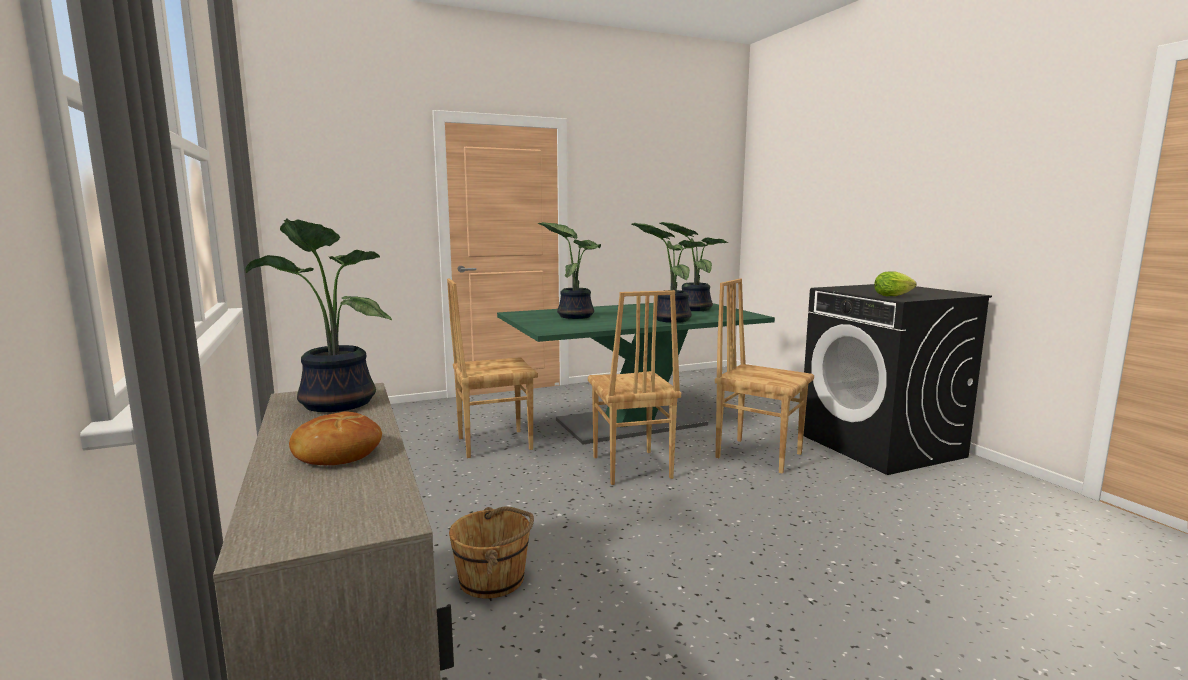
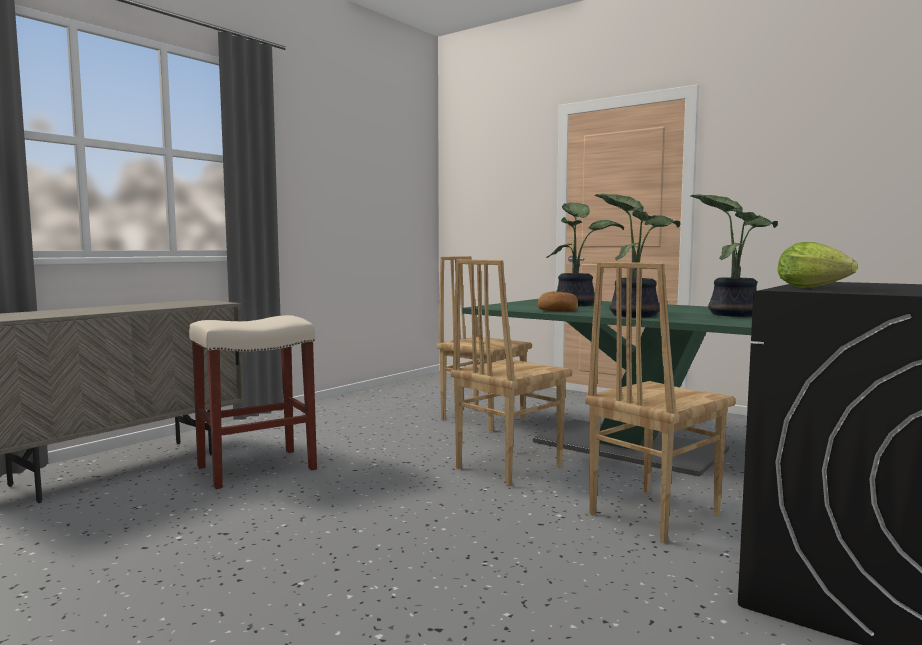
camera: 60 degrees right, 5 degrees down
(333, 404) = (182, 303): potted plant -> none
(337, 453) = (90, 310): bread -> bread (557, 310)
(493, 579) = (255, 468): brown bucket -> beige stool
(758, 455) = (651, 514): brown chair -> brown chair turned 135 degrees counterclockwise

